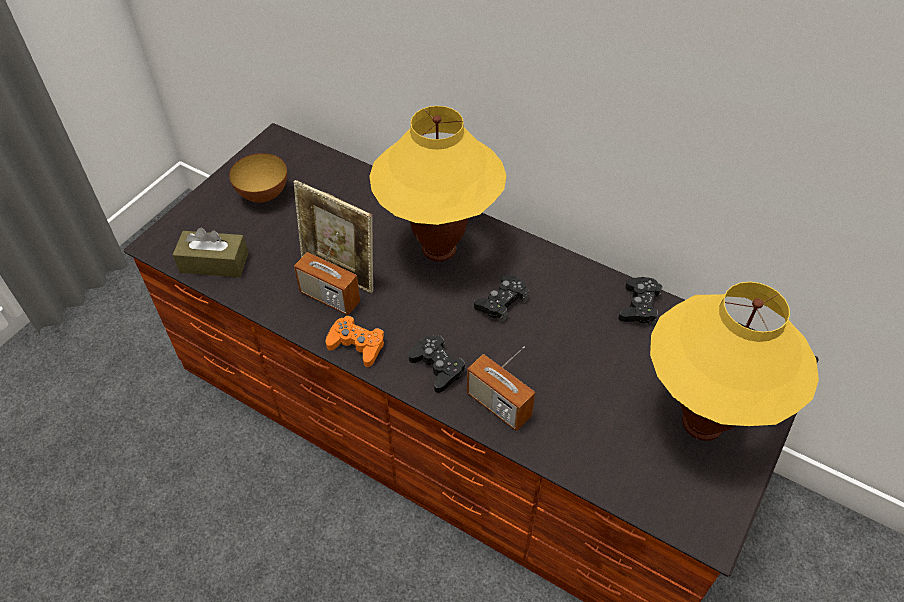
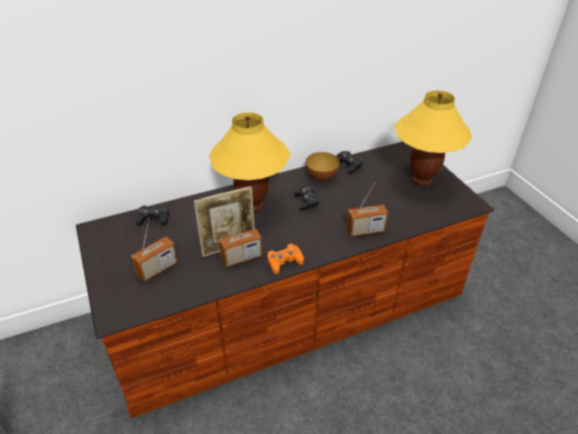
camera: 55 degrees left, 10 degrees down
(214, 263) = (161, 295): brown tissue box -> none
(252, 233) = (157, 269): none -> radio
(263, 195) = (133, 252): bowl -> bowl (321, 177)
(437, 367) = (325, 239): black game controller -> black game controller (153, 219)

